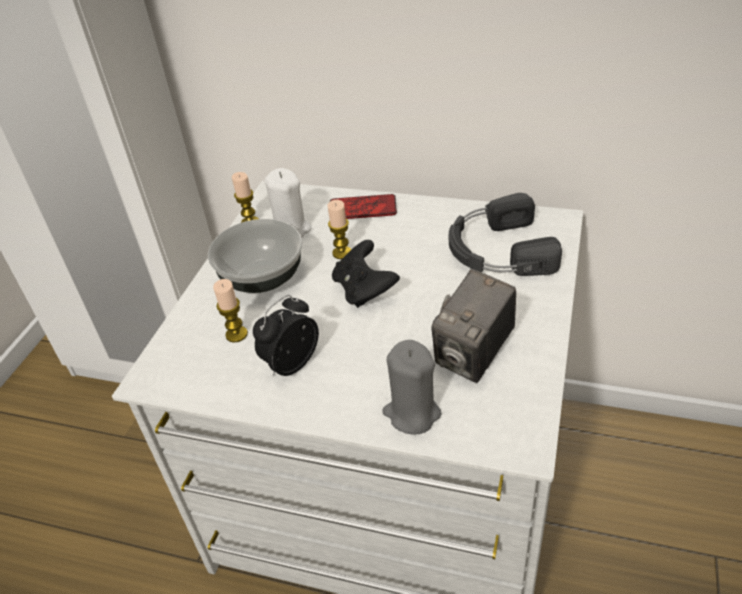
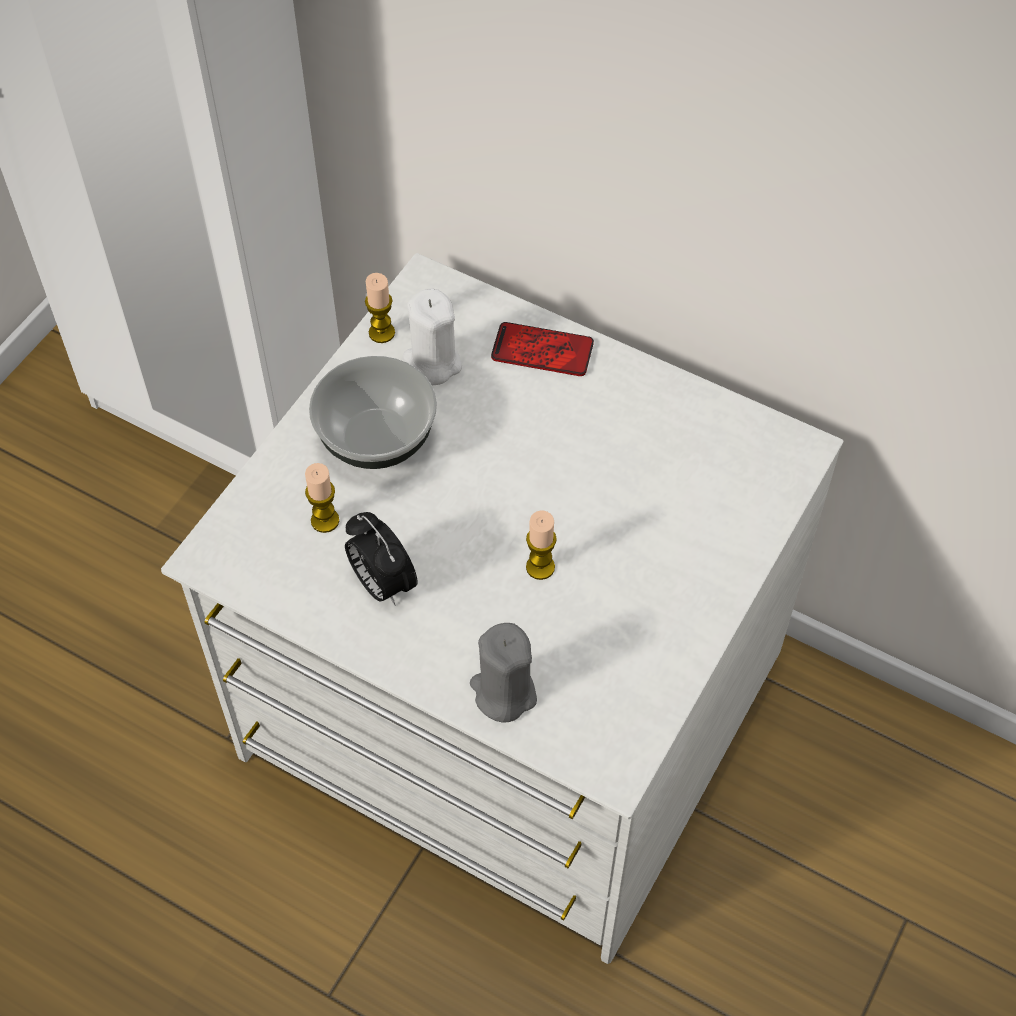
camera: 10 degrees right, 15 degrees up
(291, 363) = (381, 583): alarm clock -> alarm clock turned 90 degrees counterclockwise
(342, 253) = (491, 424): candle -> candle (540, 567)
(364, 290) = (502, 496): black game controller -> none
(474, 356) = (604, 635): camera -> none
(497, 250) = (697, 478): black headphones -> none

